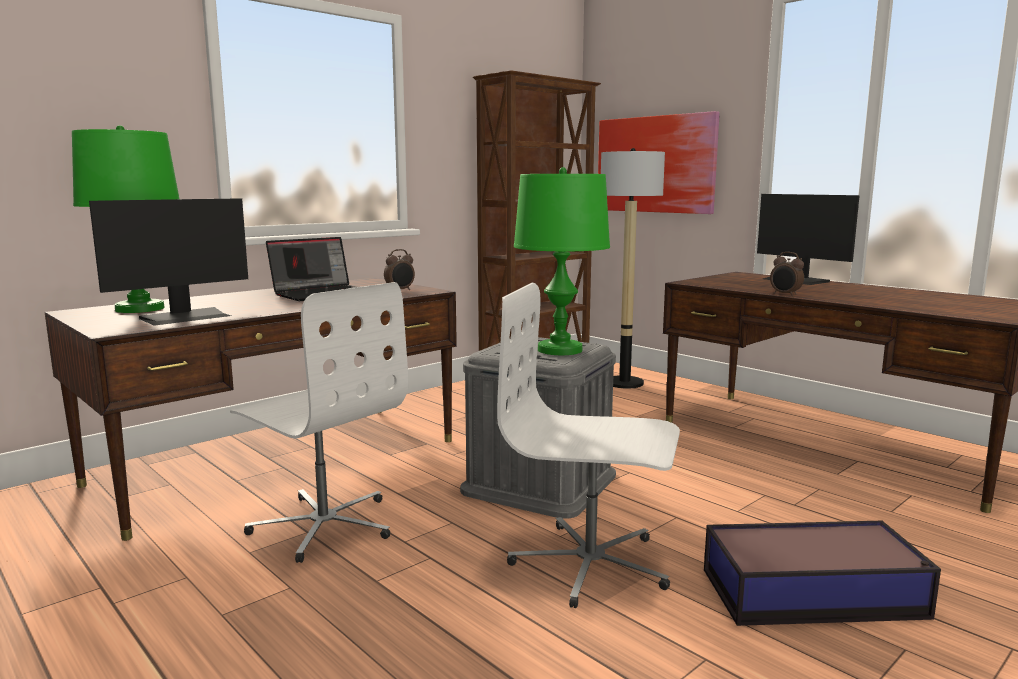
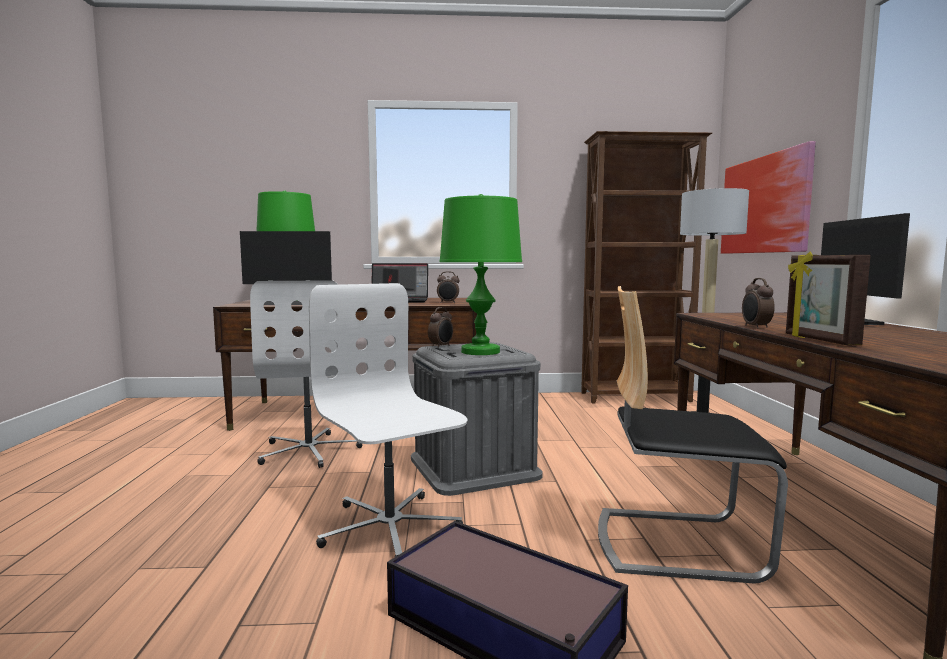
camera: 40 degrees right, 5 degrees down
(495, 350) = (441, 346): none -> alarm clock
(786, 490) = (676, 542): none -> chair
(866, 303) = (819, 340): none -> picture frame

